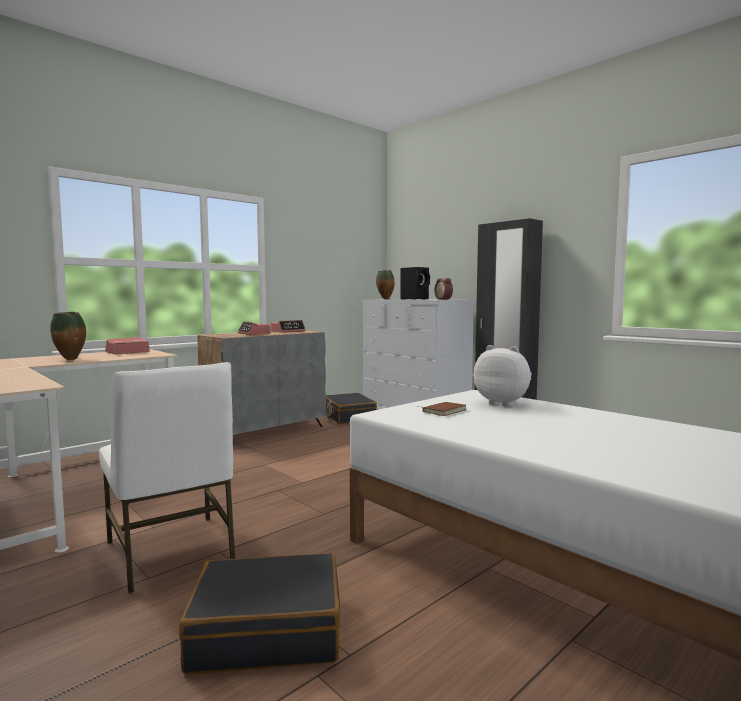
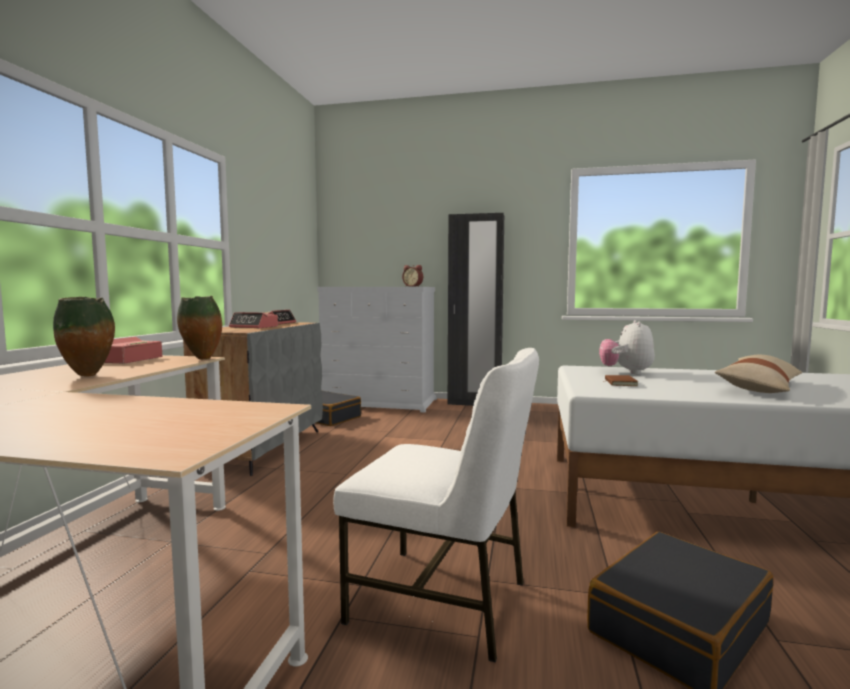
camera: 35 degrees left, 0 degrees up
(385, 299) = (335, 286): vase -> vase (201, 359)
(415, 299) = (383, 286): black speaker -> none
(503, 403) = (626, 372): plush toy -> plush toy turned 75 degrees counterclockwise
(577, 438) = (759, 387): none -> beige pillow

